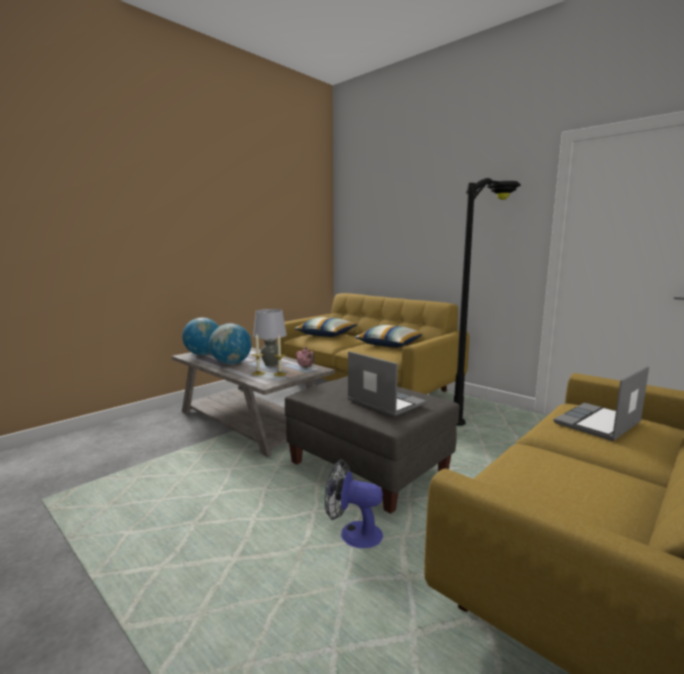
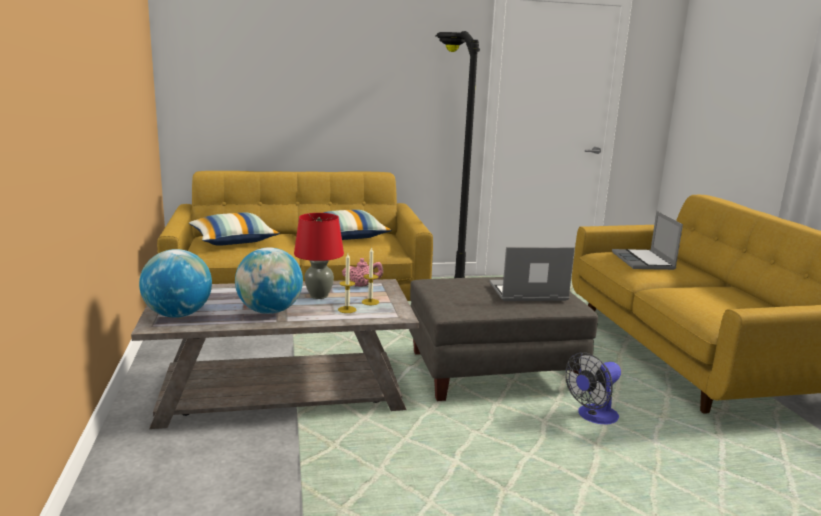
camera: 55 degrees left, 5 degrees up
(271, 364) = (319, 296): grey table lamp -> red table lamp

